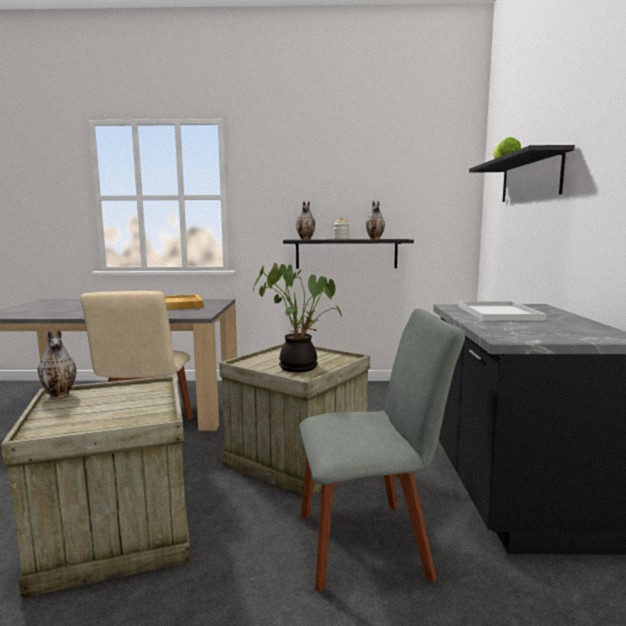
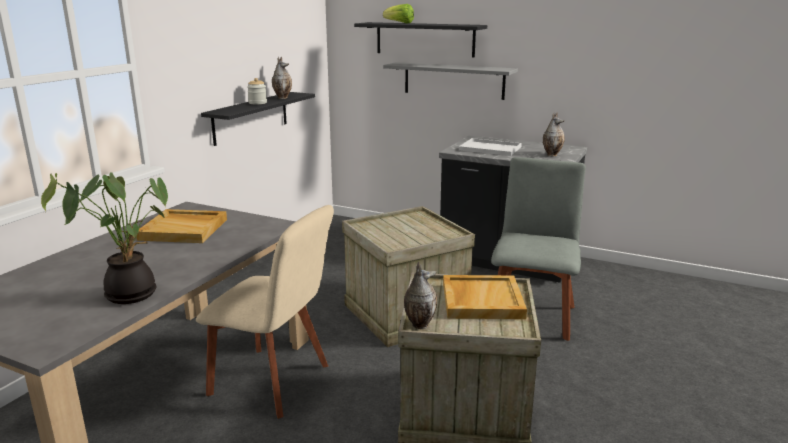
camera: 65 degrees left, 10 degrees up
(120, 409) = (481, 300): none -> beige tray
(300, 366) = (423, 230): potted plant -> potted plant (129, 293)
(306, 239) = (237, 110): vase -> vase (552, 154)
(545, 229) = (453, 80): none -> grey shelf

